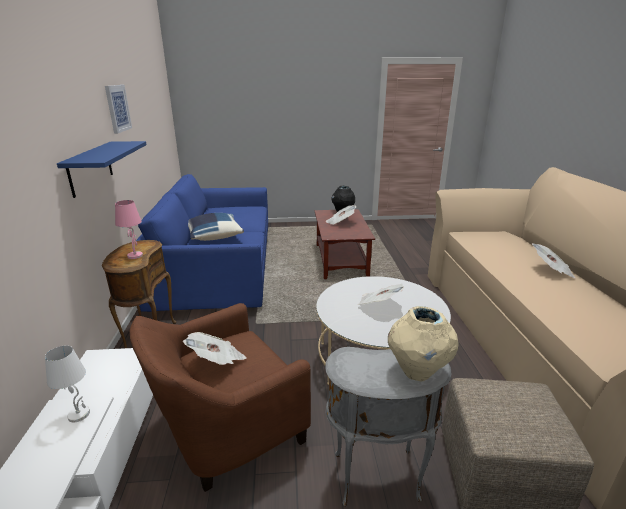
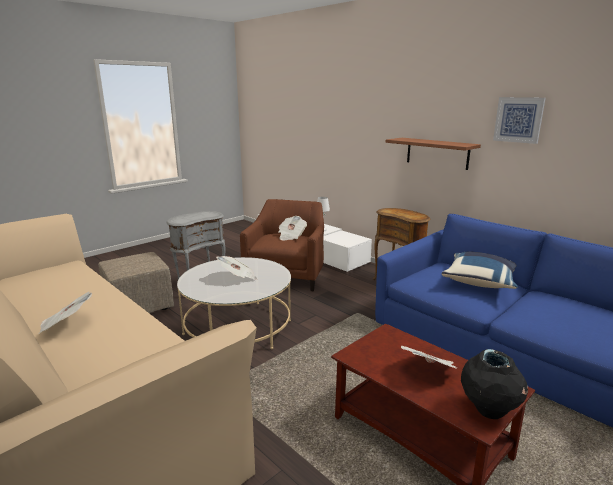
camera: 140 degrees right, 5 degrees down
(90, 168) = (437, 153): blue shelf -> brown shelf
(135, 255) = (398, 213): pink table lamp -> none
(417, 371) = (181, 218): beige vase -> none

